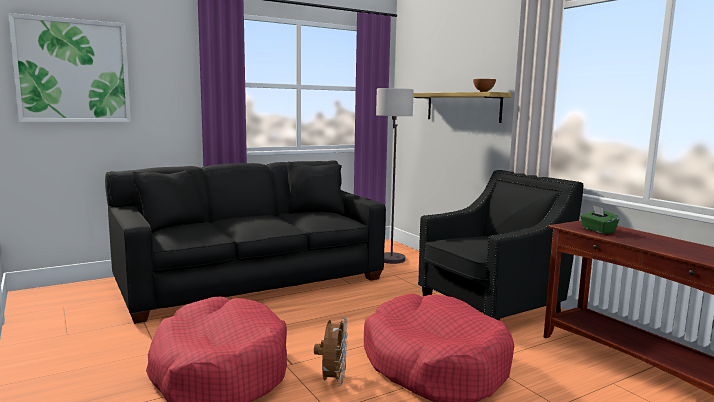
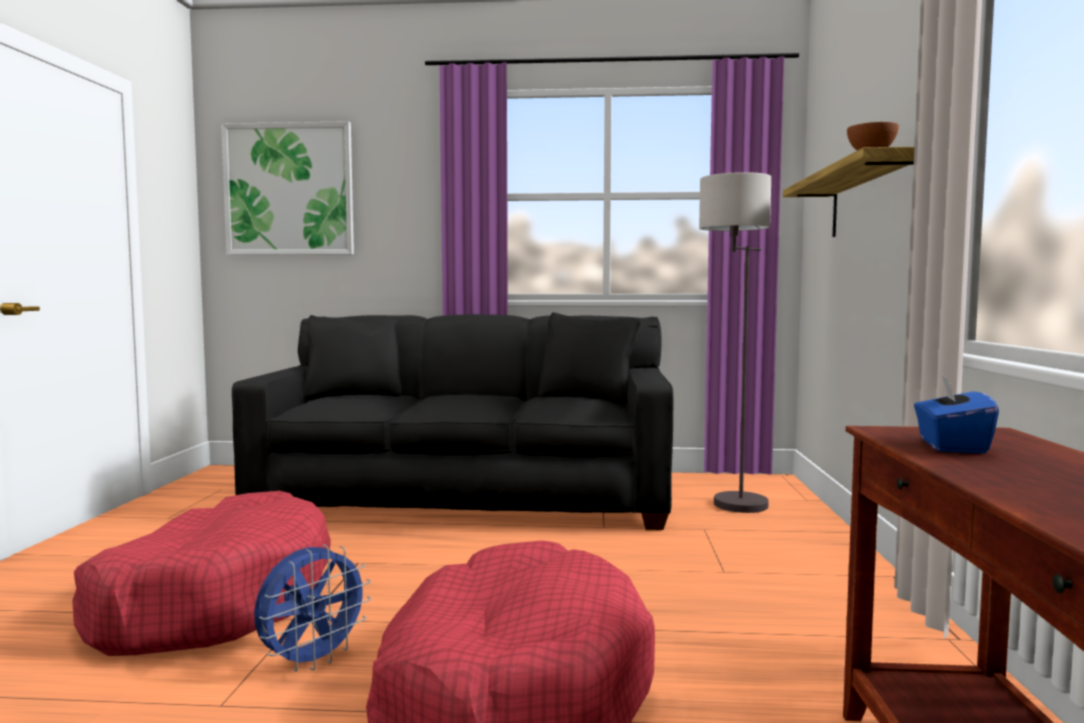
camera: 35 degrees right, 5 degrees down
(333, 380) = (312, 661): brown fan -> blue fan
(491, 308) = (807, 625): black armchair -> none
(597, 230) = (950, 446): green tissue box -> blue tissue box

